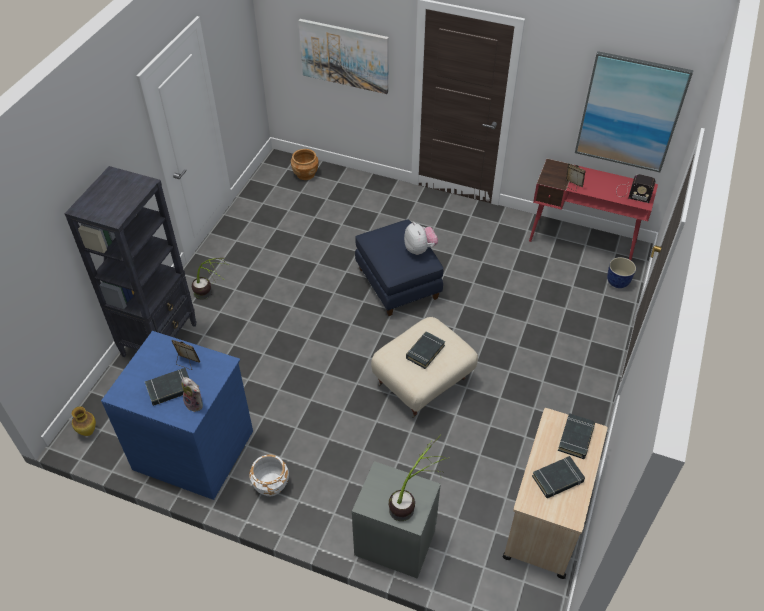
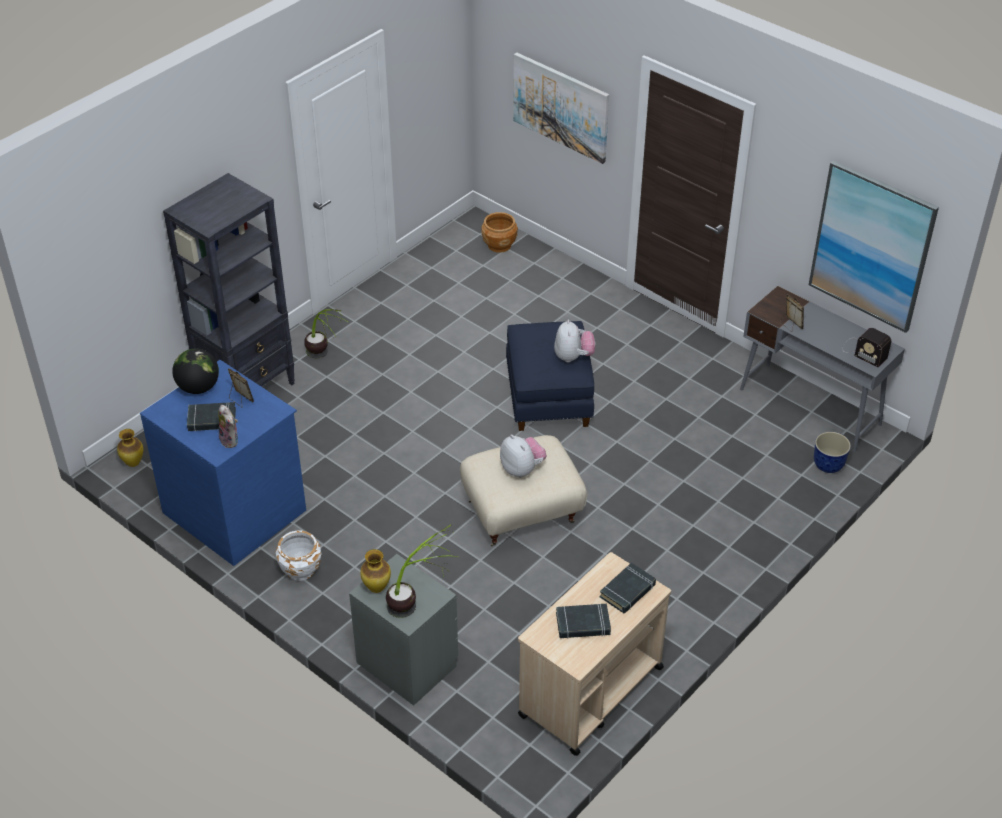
camera: 20 degrees right, 5 degrees down
(145, 362) = (198, 387): none -> globe
(372, 499) = (376, 588): none -> vase
(425, 351) = (522, 469): black book -> plush toy
(583, 241) = (810, 407): red desk -> grey desk

